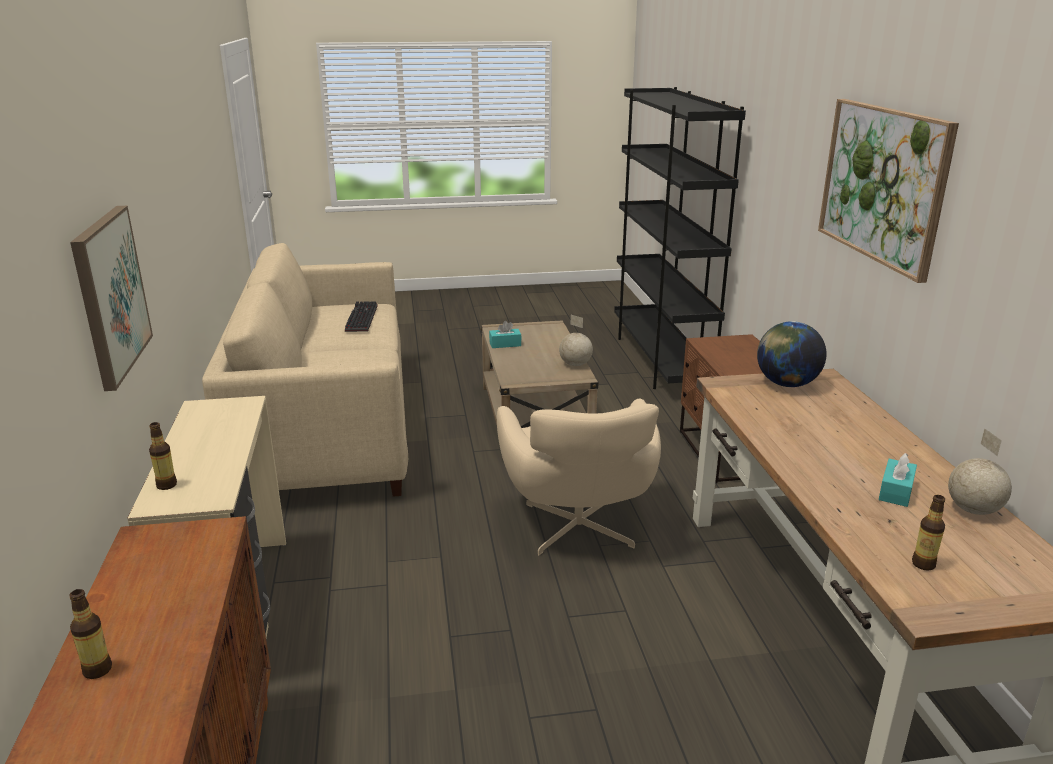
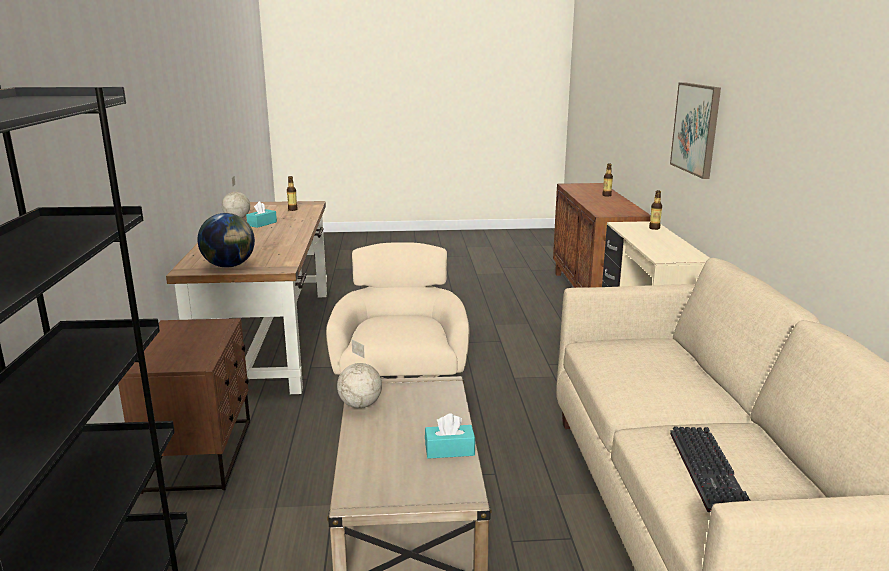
camera: 175 degrees left, 5 degrees down
(883, 184) = (146, 99): picture -> none

